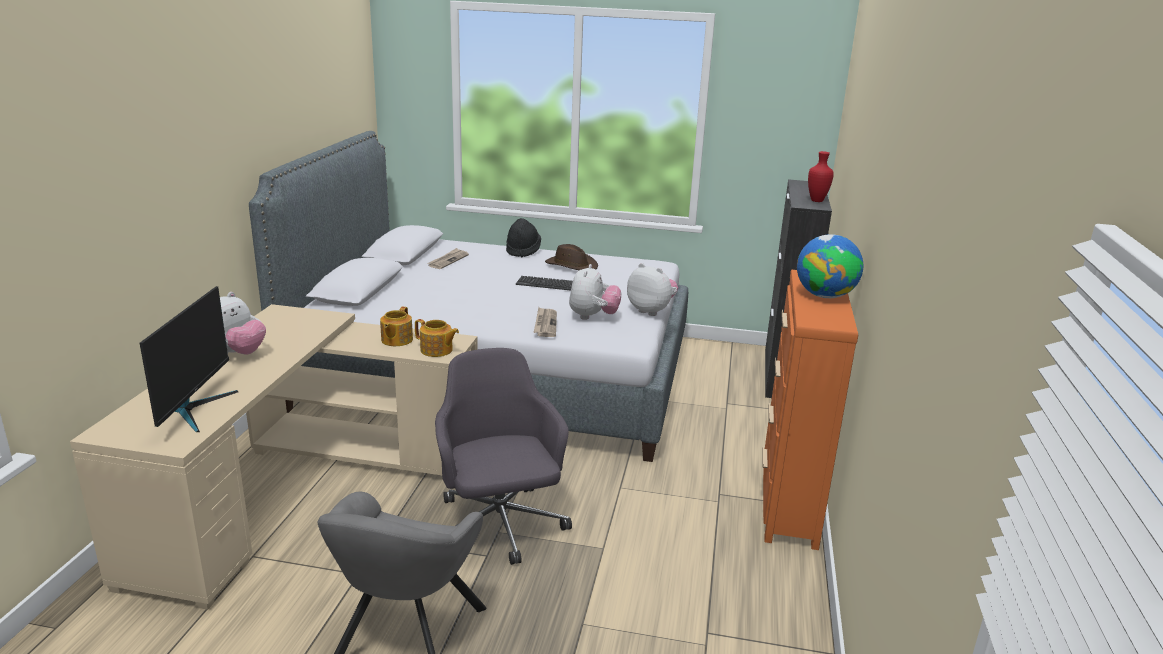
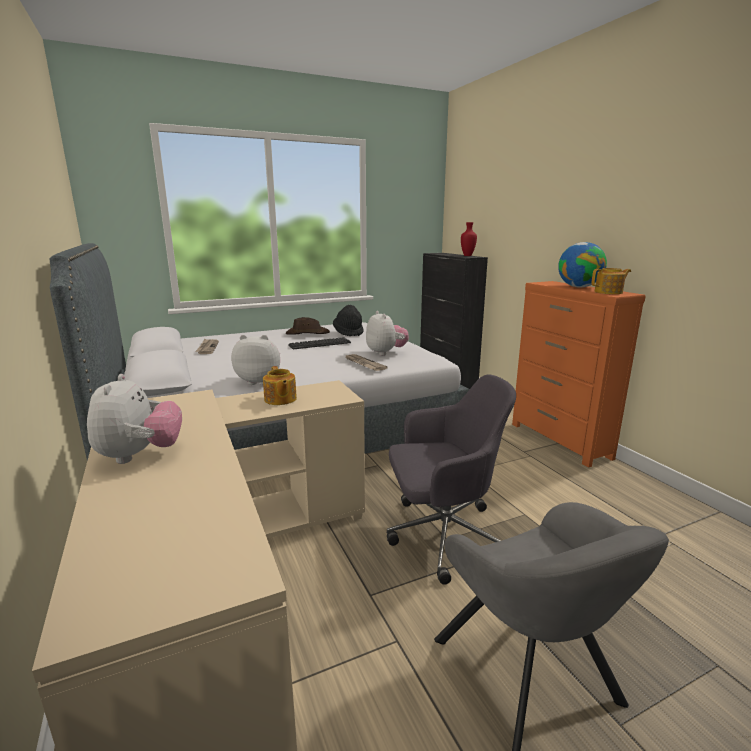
camera: 35 degrees left, 5 degrees down
(194, 409) = (189, 525): monitor -> none
(437, 350) = (330, 396): teapot -> teapot (609, 292)
(499, 528) = (443, 536): grey office chair -> grey office chair turned 135 degrees clockwise
(523, 251) = (256, 333): black hat -> black hat (348, 332)
(651, 311) = (409, 343): plush toy -> plush toy (259, 381)

